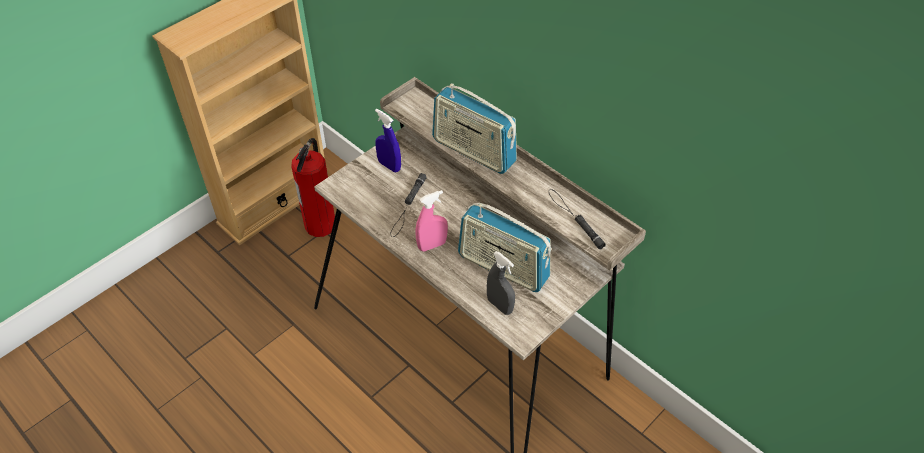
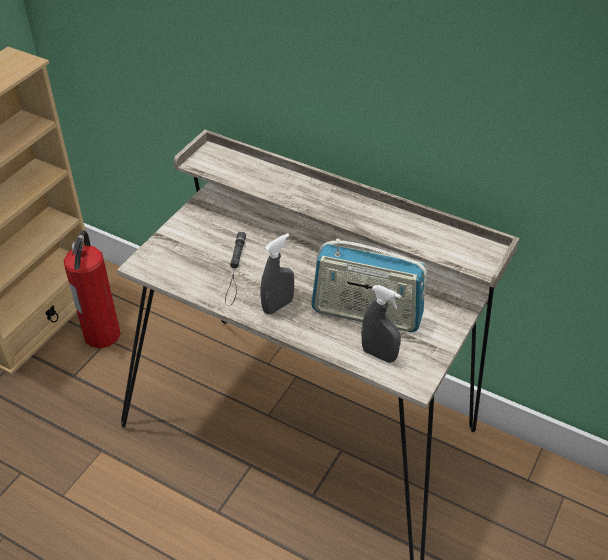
camera: 15 degrees left, 5 degrees down
(389, 166) = (198, 232): blue spray bottle -> none
(432, 245) = (278, 306): pink spray bottle -> grey spray bottle
(473, 151) = (298, 194): radio -> none
(574, 218) = (436, 242): black flashlight -> none

